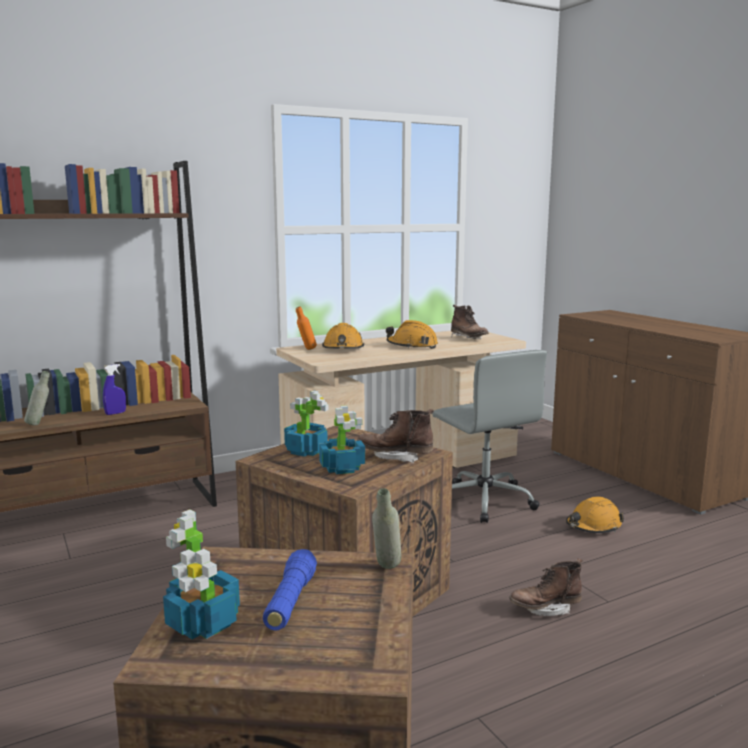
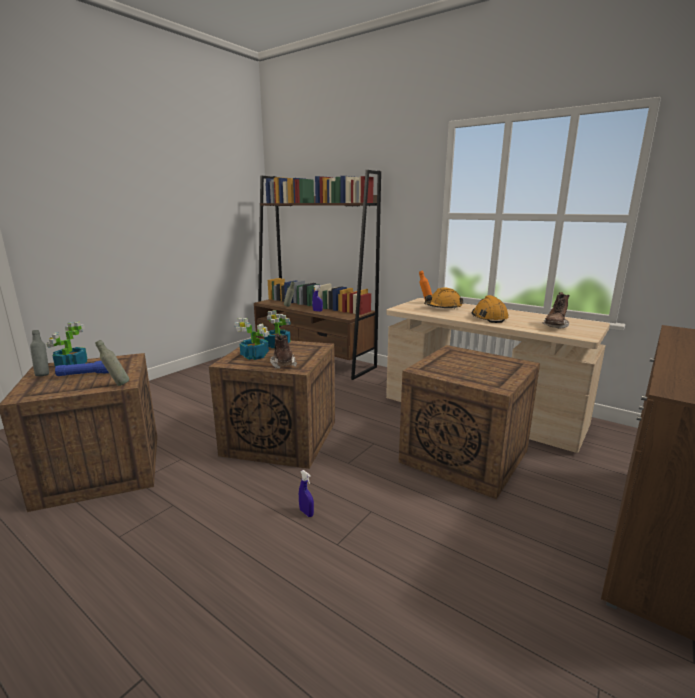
camera: 65 degrees right, 5 degrees up
(234, 656) = (43, 375): none -> grey bottle
(483, 500) = (462, 456): grey office chair -> crate
(545, 608) = (306, 513): brown boot -> blue spray bottle
(593, 526) = (475, 521): orange hard hat -> none

